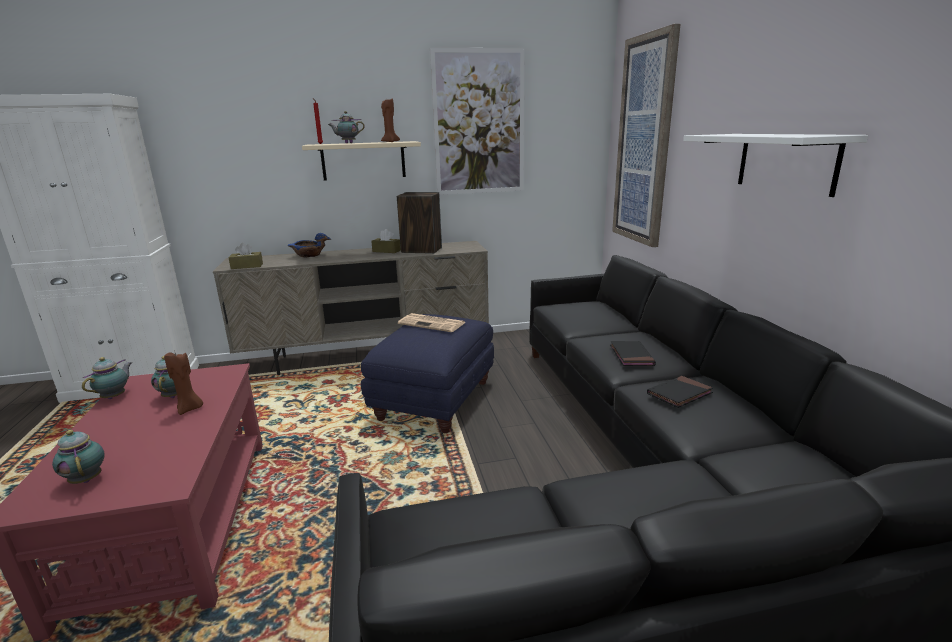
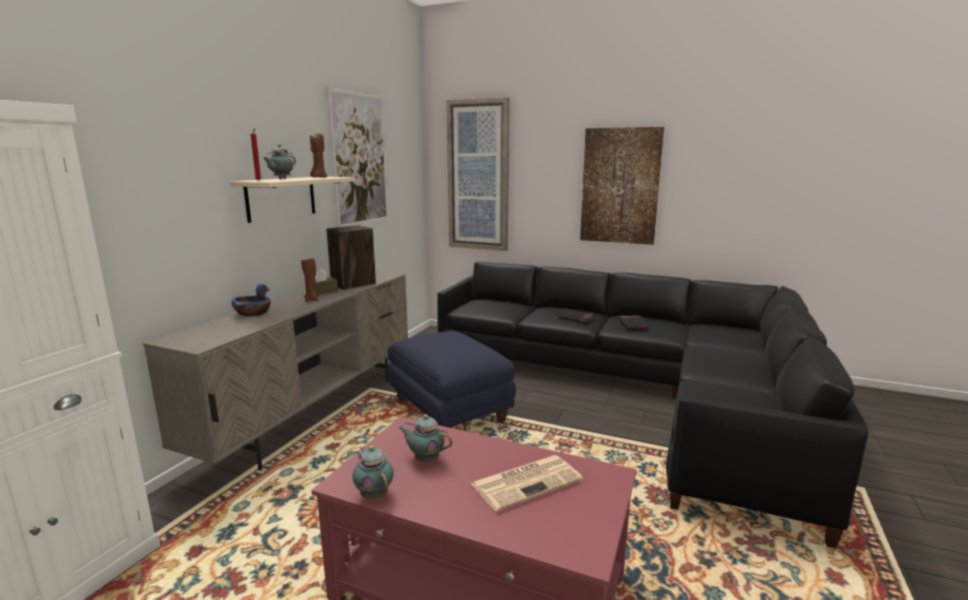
camera: 55 degrees left, 5 degrees down
(86, 479) = (562, 515): teapot -> none
(190, 409) = (471, 454): brown candle -> brown candle (312, 300)
(247, 266) = (224, 338): brown tissue box -> none
(433, 323) = (439, 340): newspaper -> newspaper (527, 481)
(786, 162) = (620, 186): white shelf -> picture

